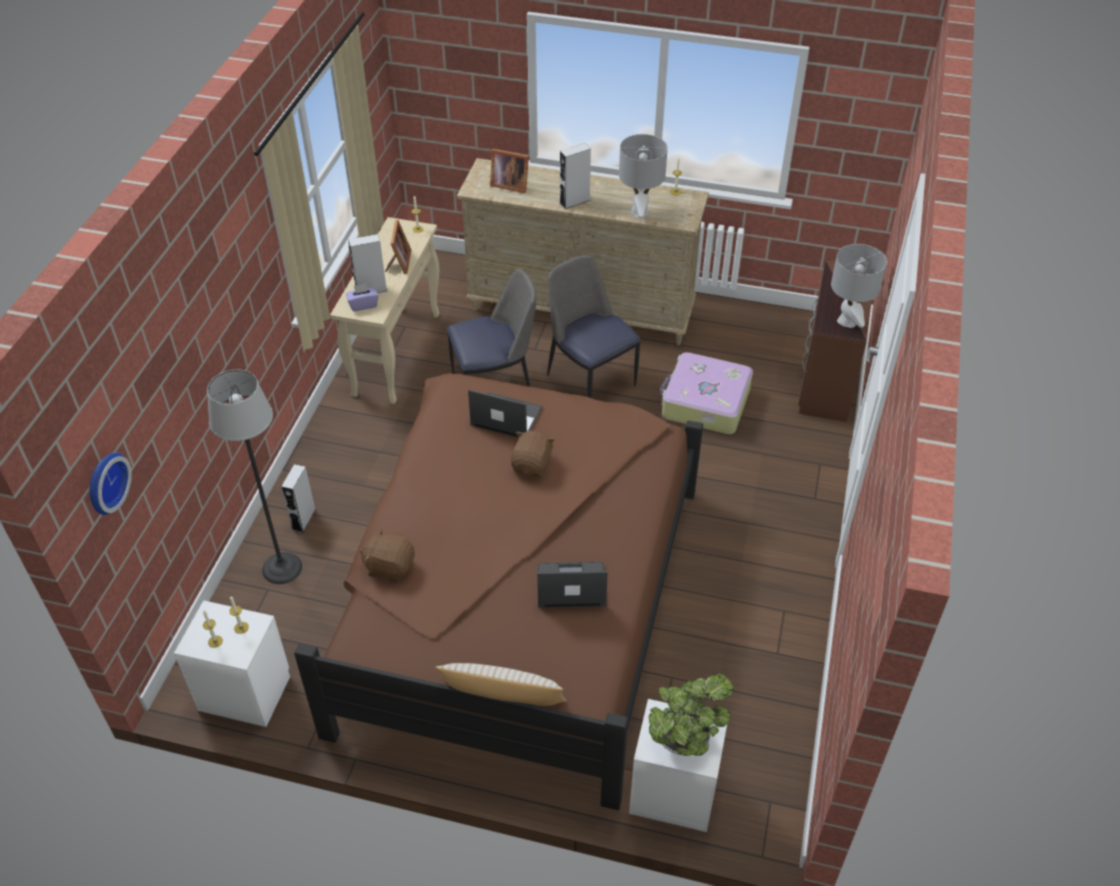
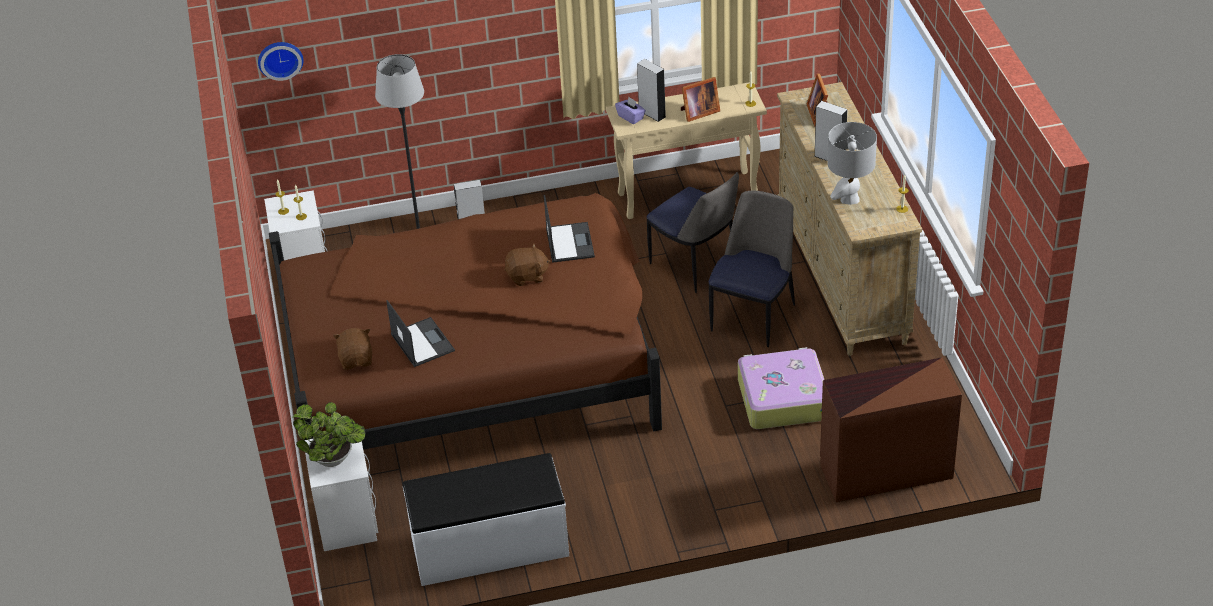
camera: 65 degrees right, 5 degrees down
(389, 567) = (380, 249): brown plush toy -> brown plush toy (356, 359)
(503, 698) = (302, 348): beige pillow -> none
(777, 679) = (490, 547): none -> white bench
(847, 321) = (858, 397): grey table lamp -> none

